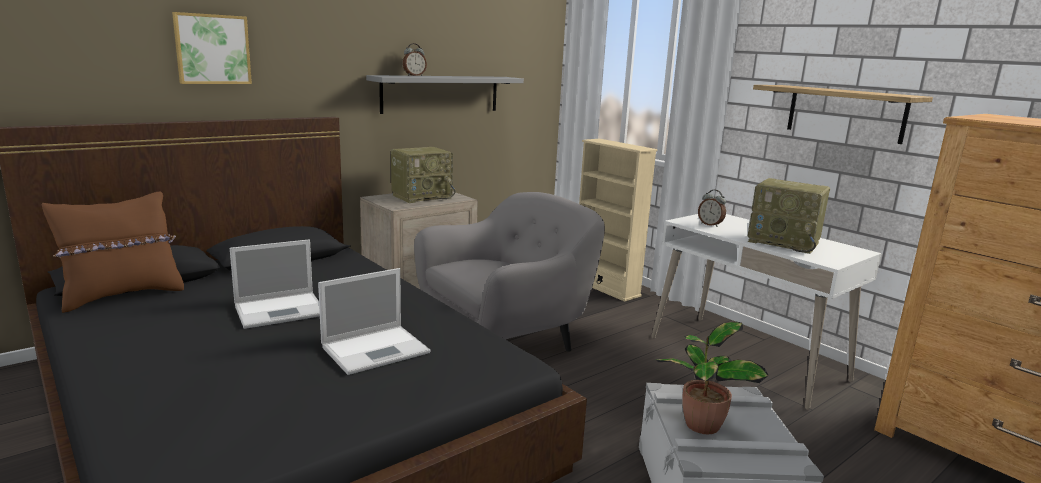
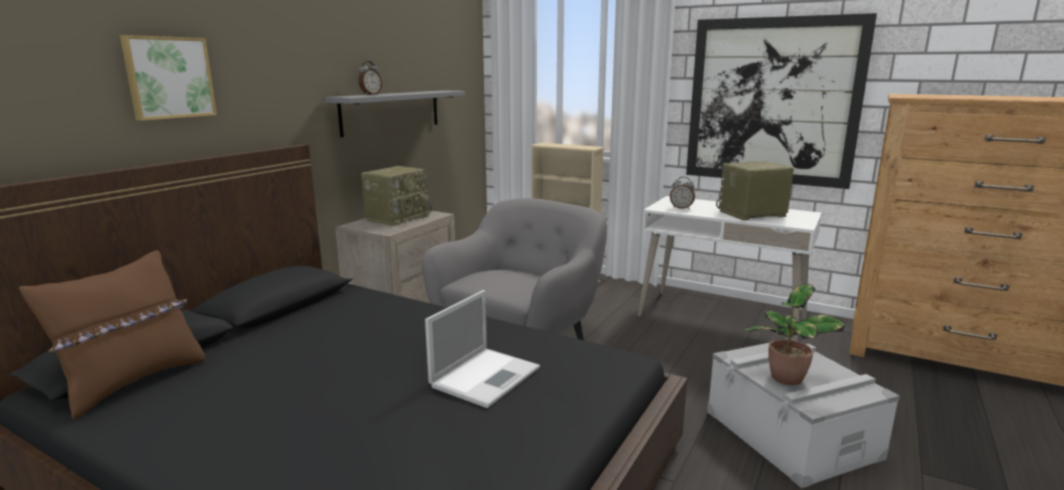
camera: 20 degrees left, 0 degrees up
(282, 310) = (346, 358): laptop -> none
(785, 242) = (751, 214): radio -> radio turned 150 degrees clockwise
(845, 113) = (772, 101): shelf -> picture

